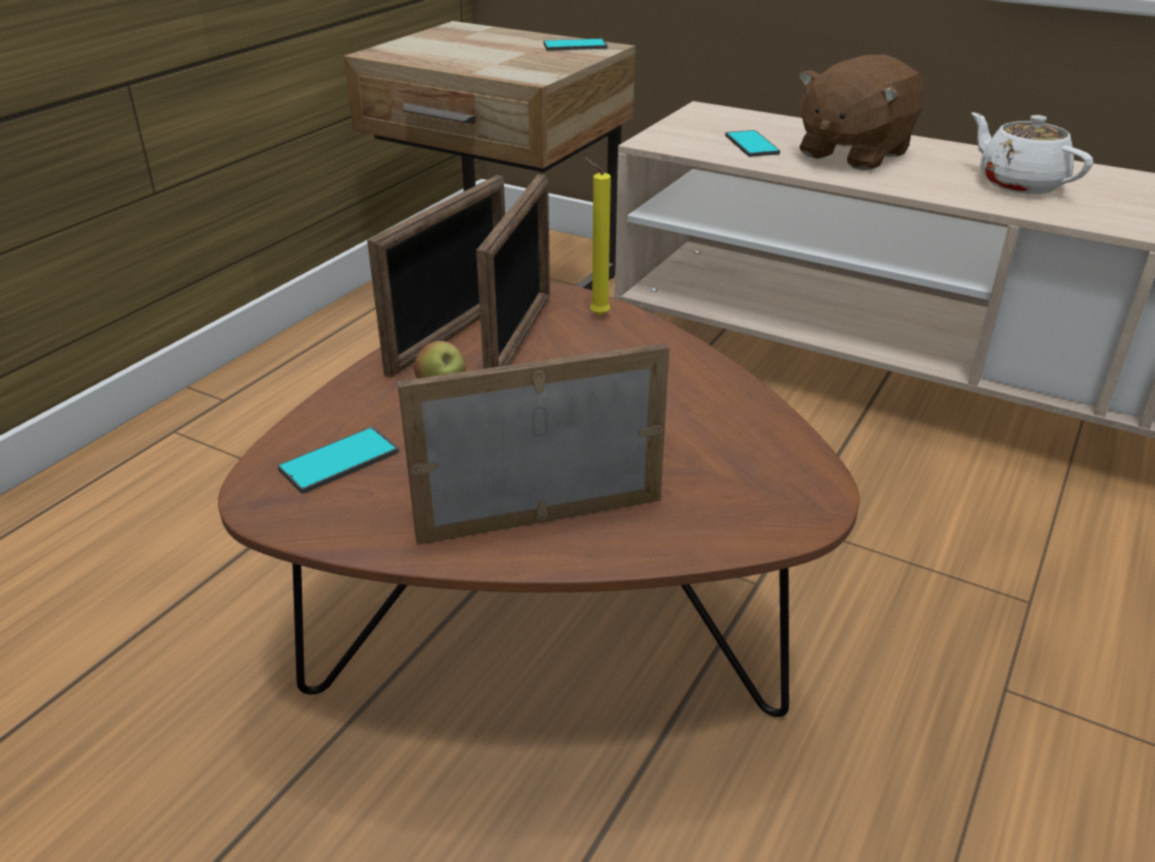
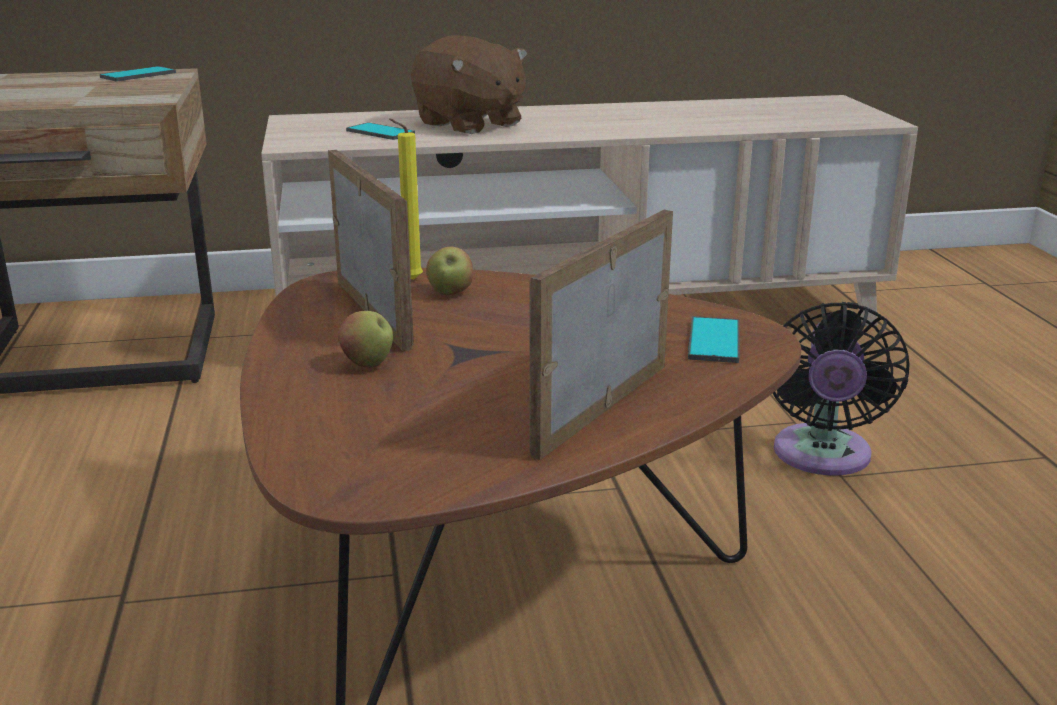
camera: 40 degrees left, 10 degrees down
(339, 461) = (365, 439): phone -> phone (713, 341)
(451, 335) = (304, 329): picture frame -> none
(607, 341) = (450, 293): none -> apple
(852, 153) = (469, 124): brown plush toy -> brown plush toy turned 45 degrees counterclockwise
(1010, 657) = (821, 457): none -> black fan
(1019, 183) = (614, 120): white teapot -> none

